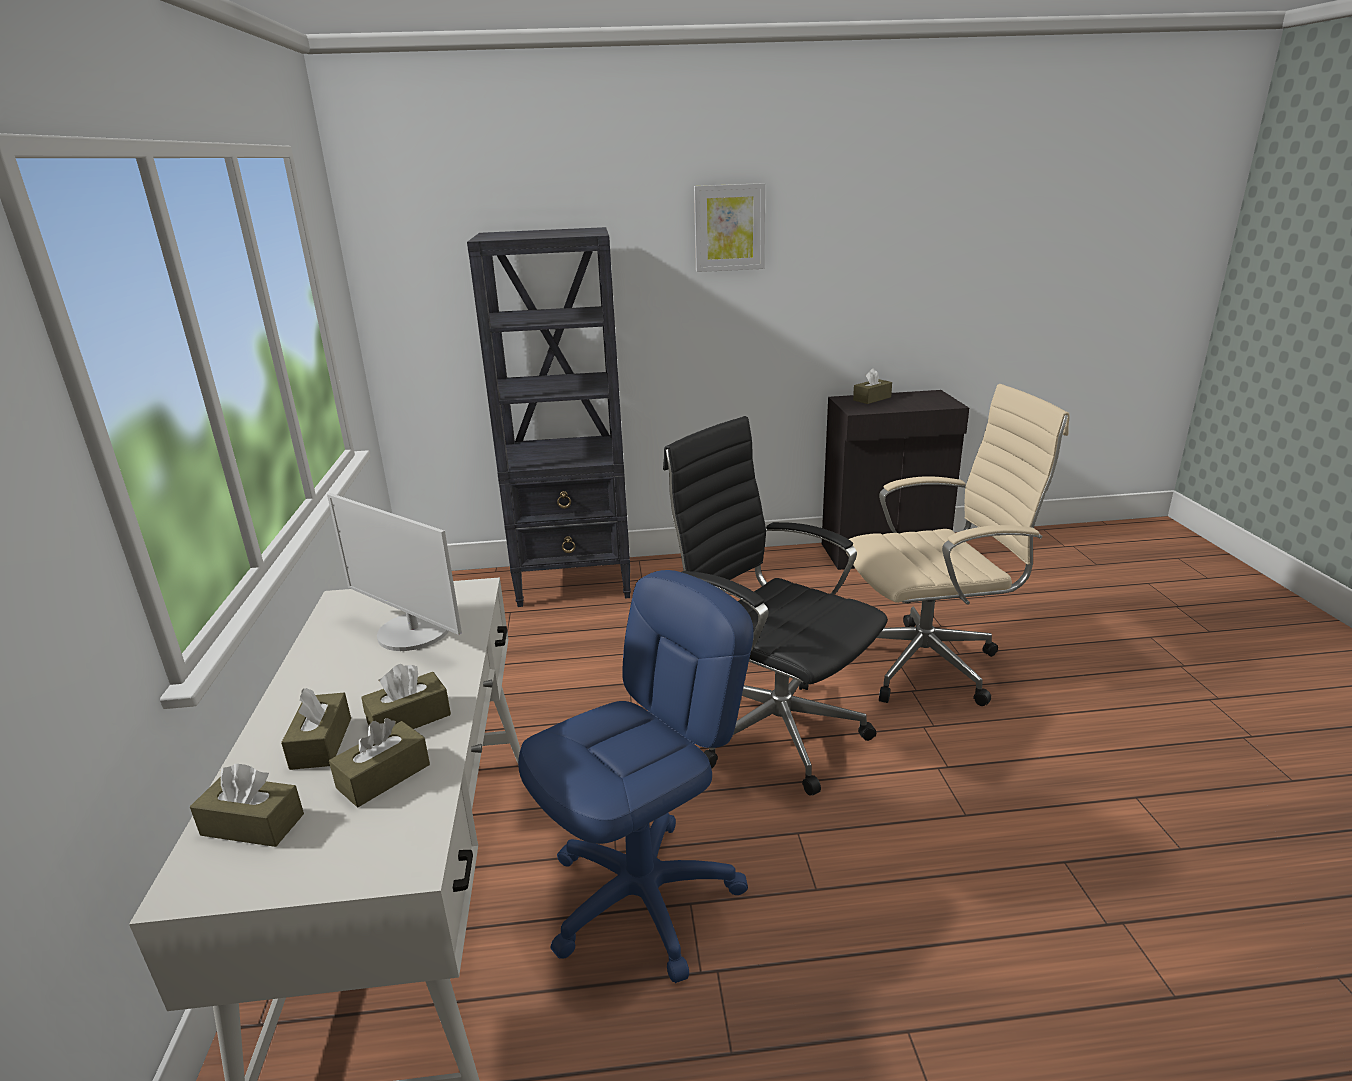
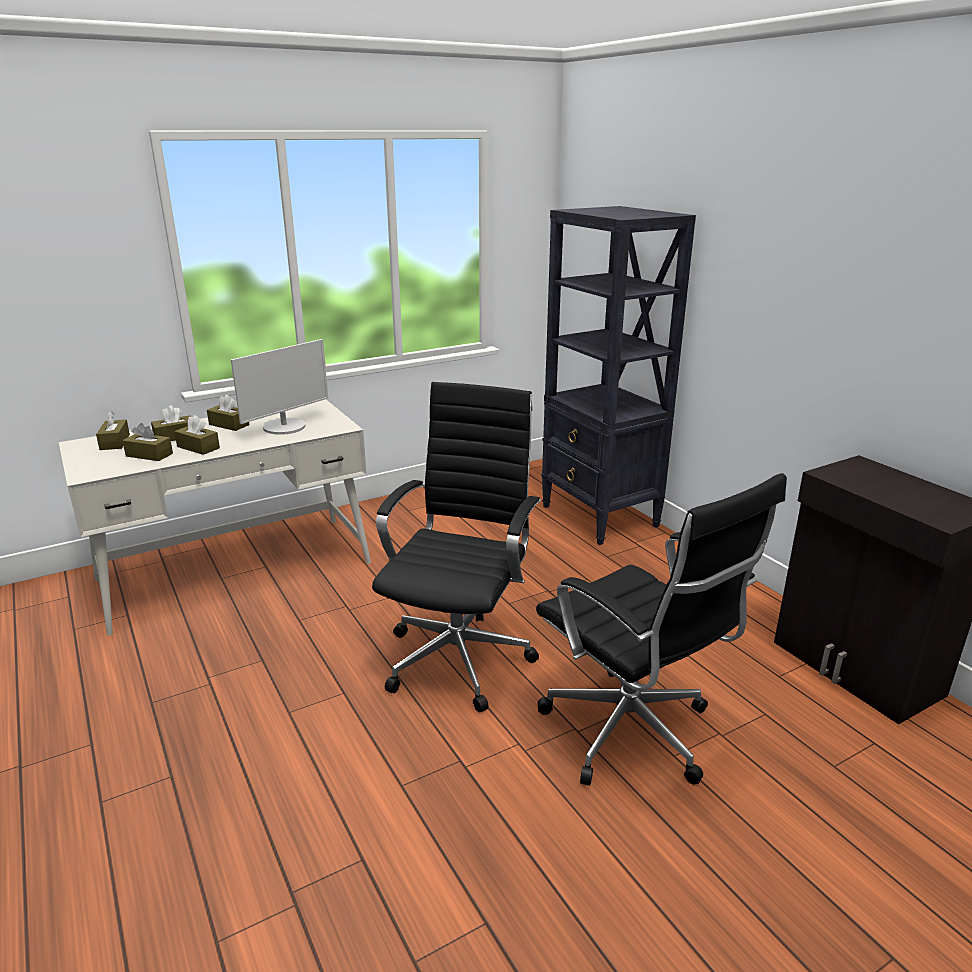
camera: 65 degrees right, 0 degrees up
(413, 632) = (285, 427): monitor -> monitor turned 150 degrees counterclockwise
(644, 898) = (262, 641): blue office chair -> none
(729, 228) = (796, 233): picture -> none
(872, 399) = (888, 476): brown tissue box -> brown tissue box (229, 425)
(930, 664) = (633, 735): beige office chair -> black office chair

